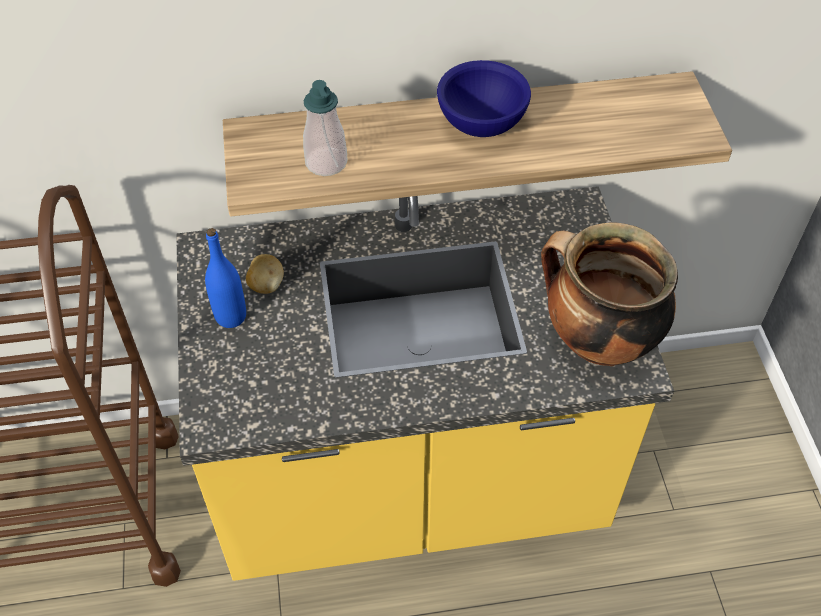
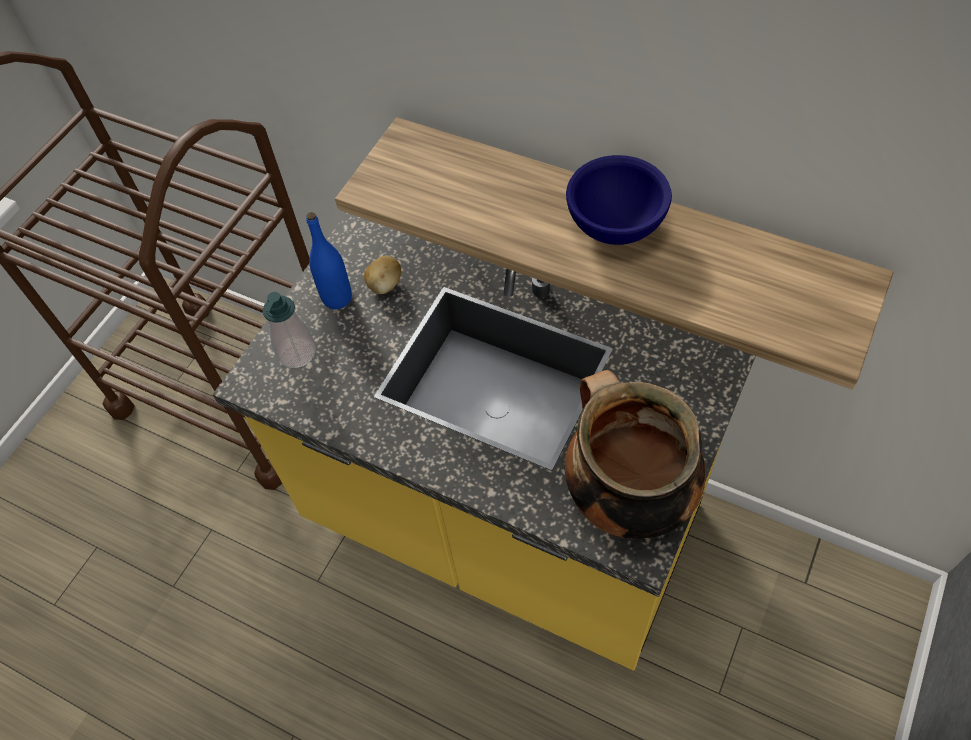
camera: 40 degrees right, 5 degrees up
(326, 163) = (444, 198): soap dispenser -> soap dispenser (297, 353)

